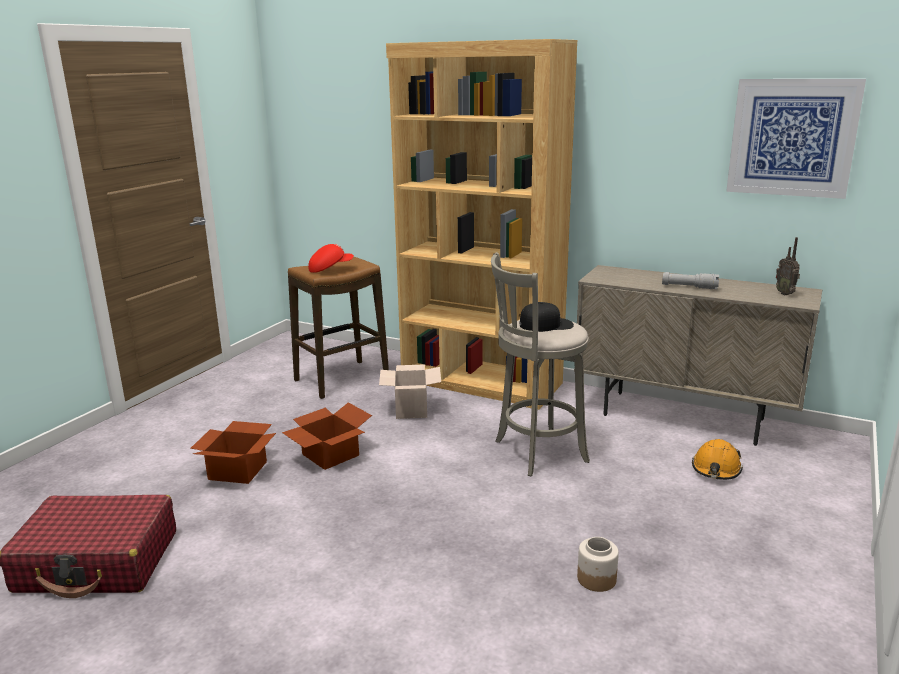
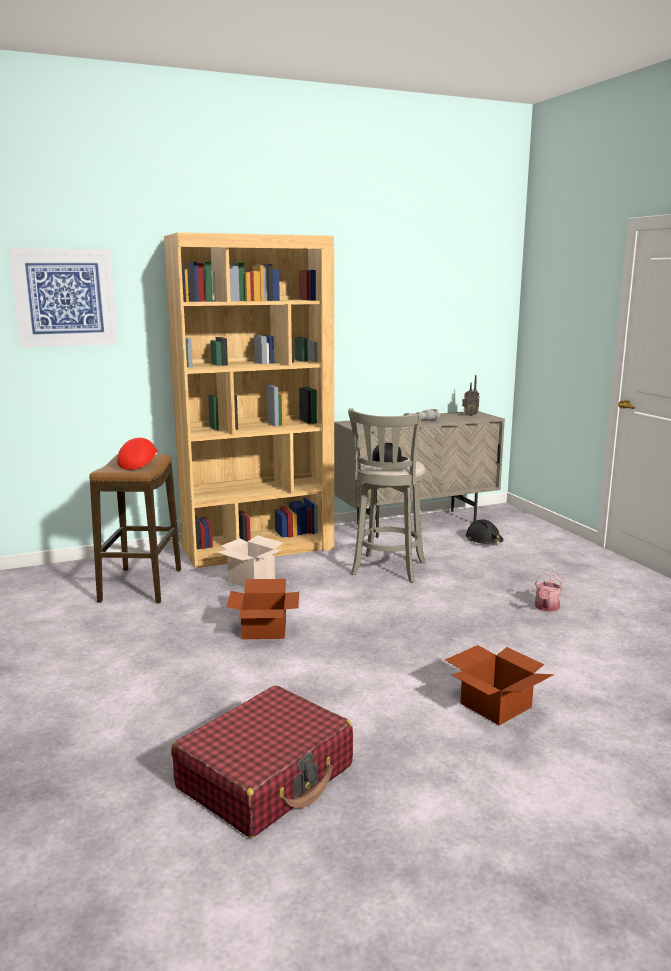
camera: 50 degrees left, 5 degrees down
(239, 470) = (218, 671): cardboard box -> cardboard box (495, 704)
(596, 579) = (546, 608): jar -> watering can
(716, 469) = (484, 541): orange hard hat -> black hard hat
(792, 138) = (452, 310): picture -> picture (65, 297)

